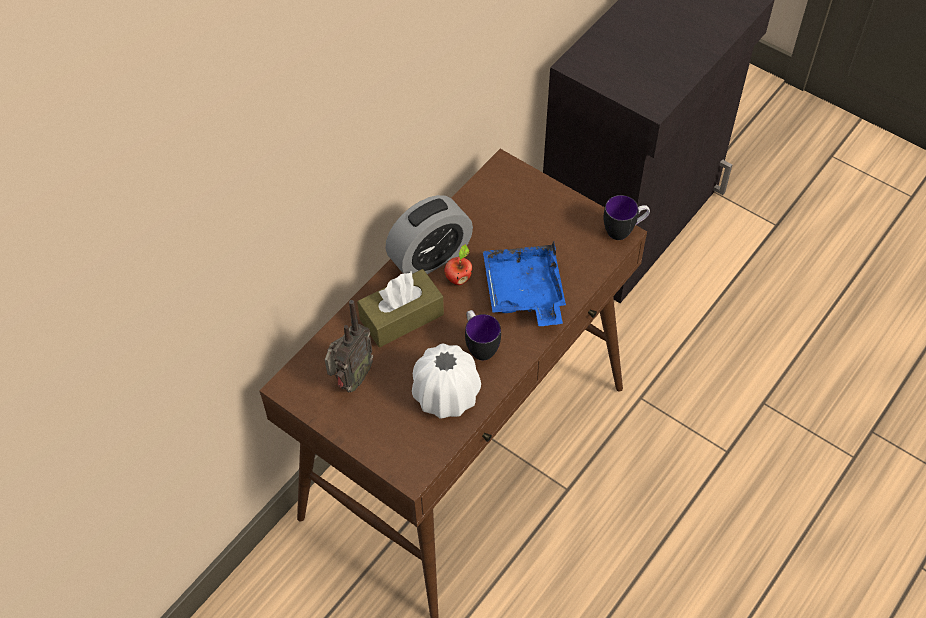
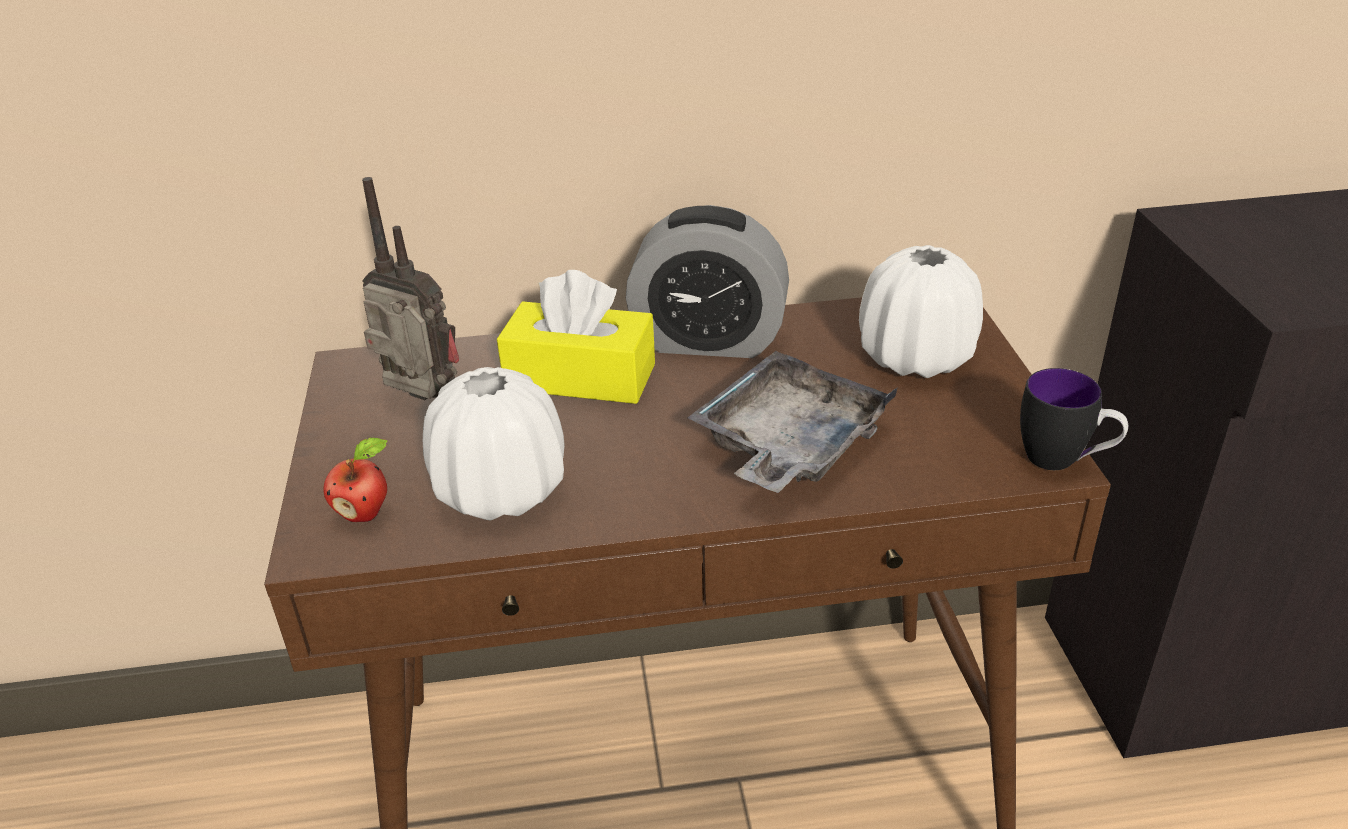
camera: 45 degrees right, 20 degrees down
(351, 380) = (420, 401): radio -> radio turned 135 degrees counterclockwise
(401, 317) = (580, 377): brown tissue box -> yellow tissue box
(458, 278) = (715, 379): apple -> apple (366, 513)
(479, 346) = (632, 465): mug -> none
(522, 209) = (916, 357): none -> white vase
(524, 292) = (788, 444): blue tray -> grey tray

